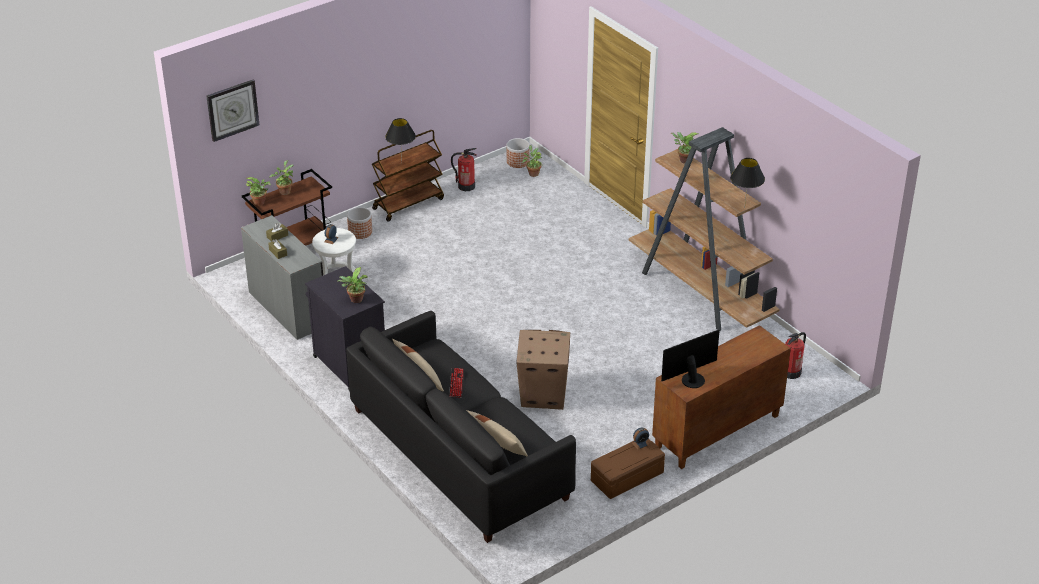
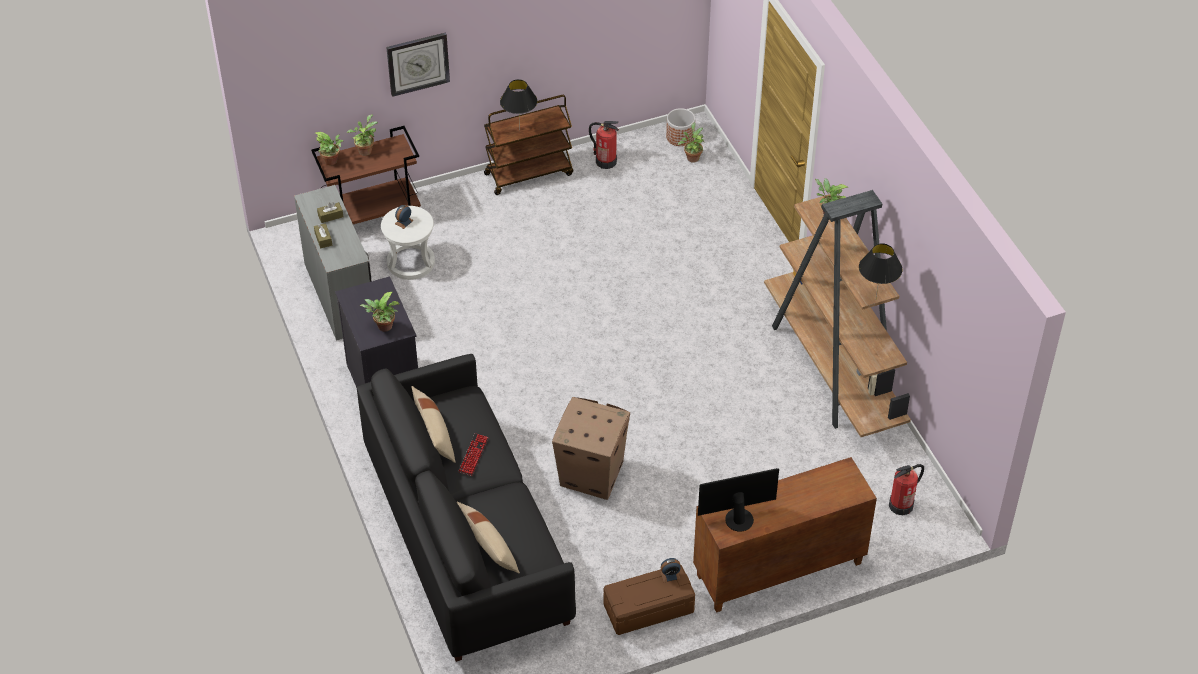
camera: 15 degrees right, 10 degrees up
(232, 110) = (300, 56): wall clock -> wall clock (418, 63)
(360, 232) = (459, 204): planter -> none

